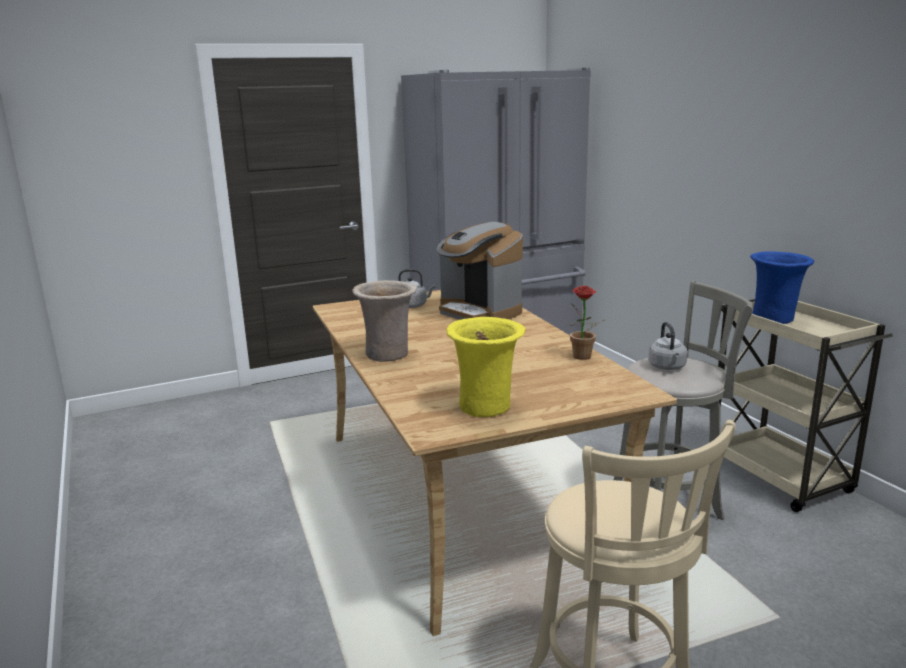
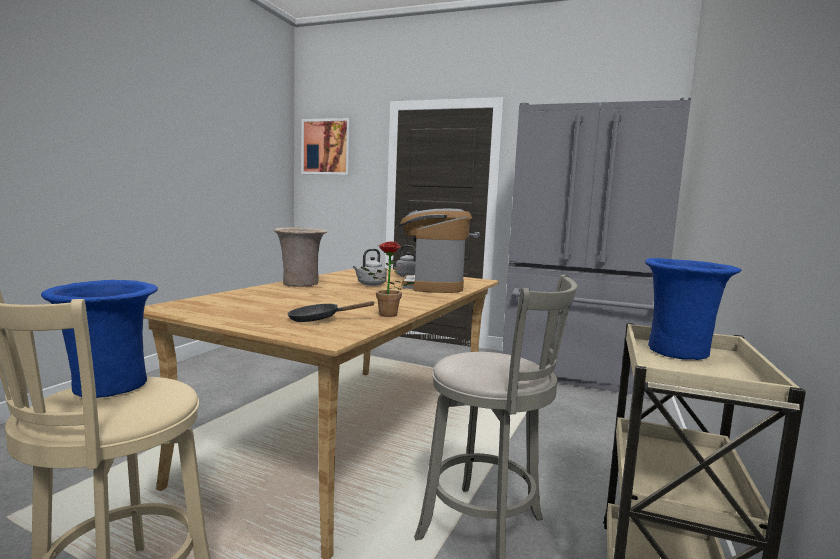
camera: 45 degrees right, 10 degrees down
(84, 120) = (326, 147): none -> picture
(487, 407) = (228, 310): yellow vase -> none
(572, 382) = (319, 320): none -> black frying pan
(600, 509) = (108, 388): none -> blue vase
(667, 367) = (485, 360): grey kettle -> grey kettle (370, 284)

